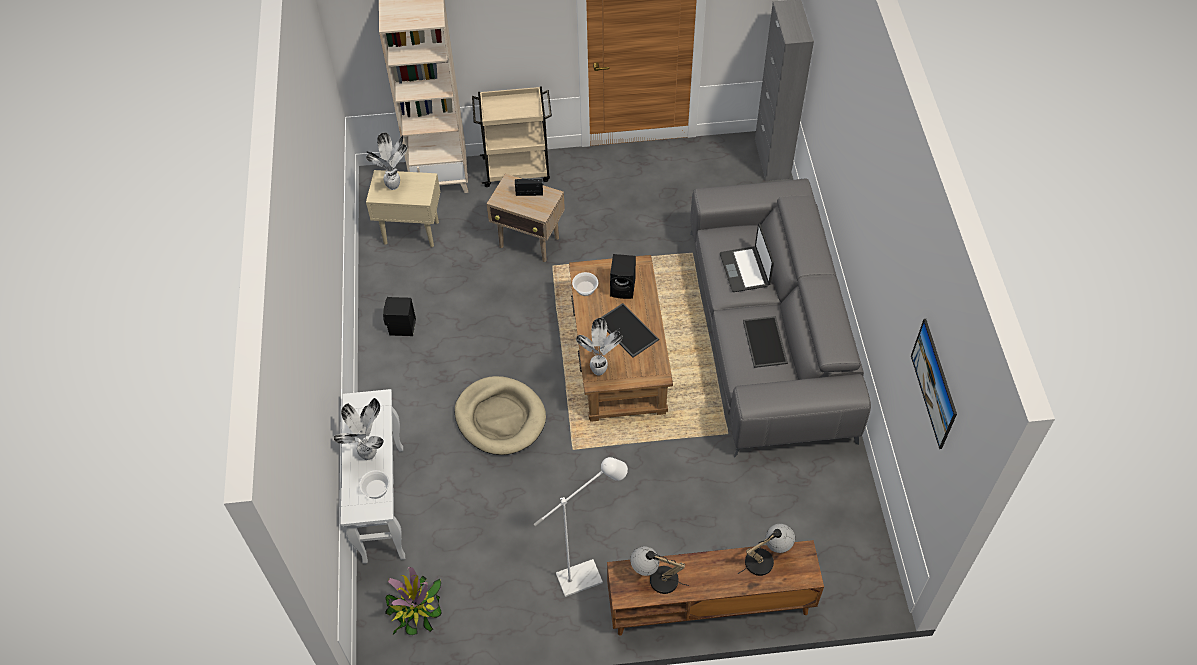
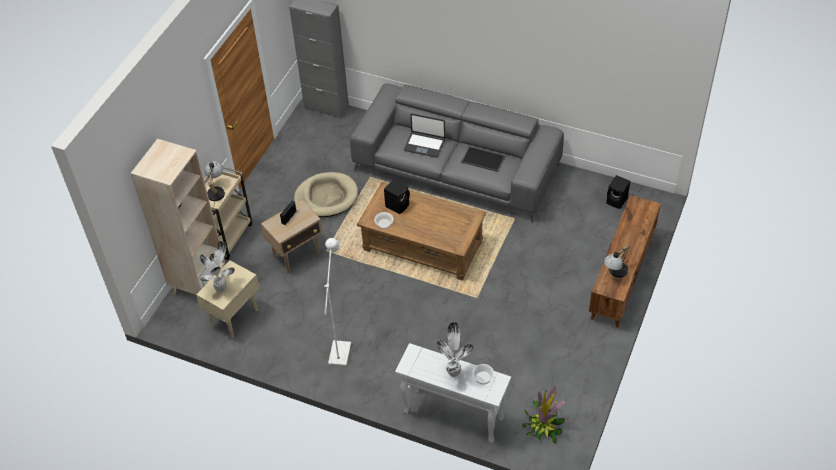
camera: 60 degrees left, 5 degrees down
(402, 328) = (316, 353): black speaker -> black speaker (617, 201)
(500, 418) = (428, 326): beige dog bed -> beige dog bed (326, 197)
(587, 575) = (570, 326): white floor lamp -> white floor lamp (340, 348)
(600, 371) = (453, 242): potted plant -> none
(626, 330) = (431, 217): tray -> none
(766, 558) = (630, 219): table lamp -> table lamp (216, 190)
(930, 392) = (624, 67): picture -> none

